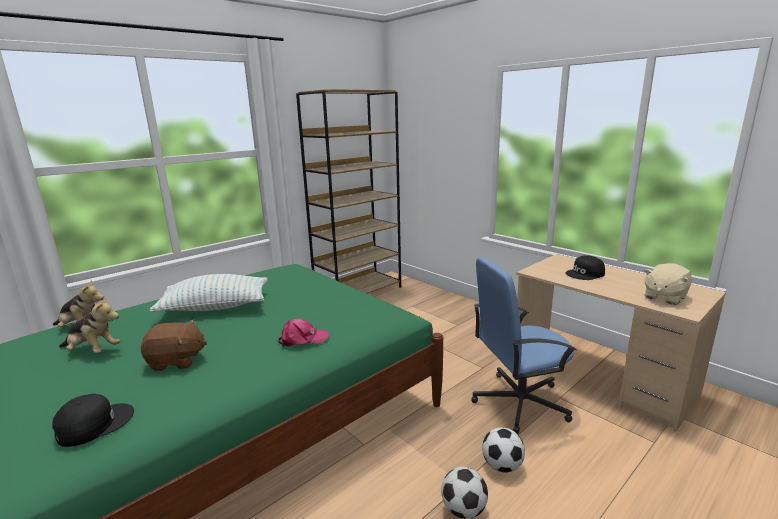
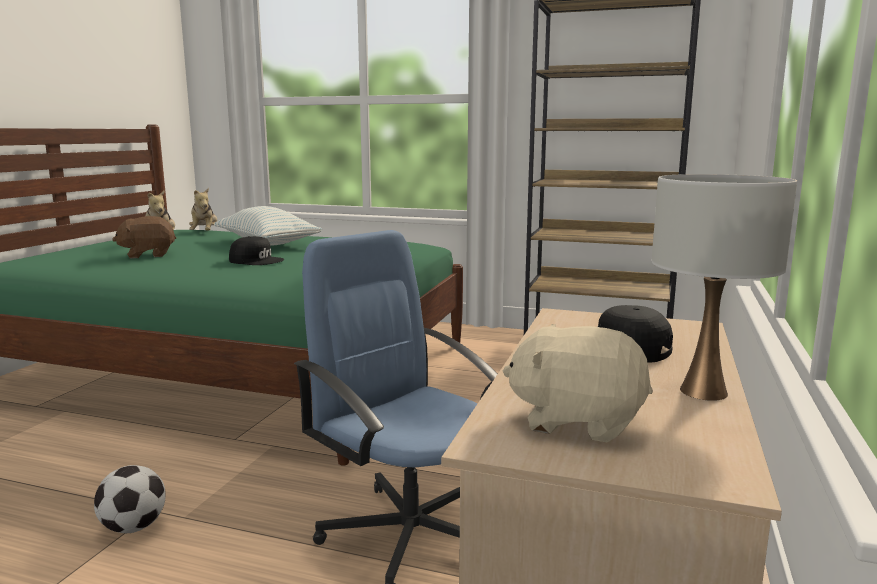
camera: 60 degrees right, 5 degrees down
(94, 424) = (47, 260): black cap -> black cap (256, 260)
(176, 361) = (148, 255): brown plush toy -> brown plush toy turned 105 degrees clockwise
(303, 339) = (209, 271): pink cap -> none
(502, 466) = (231, 542): football -> none
(636, 276) = (704, 392): none -> white table lamp

